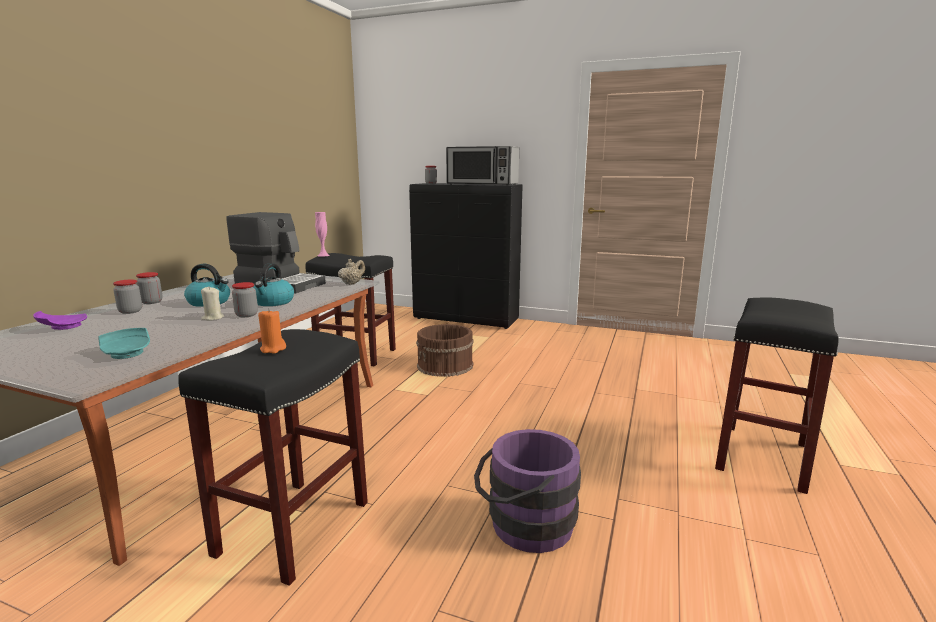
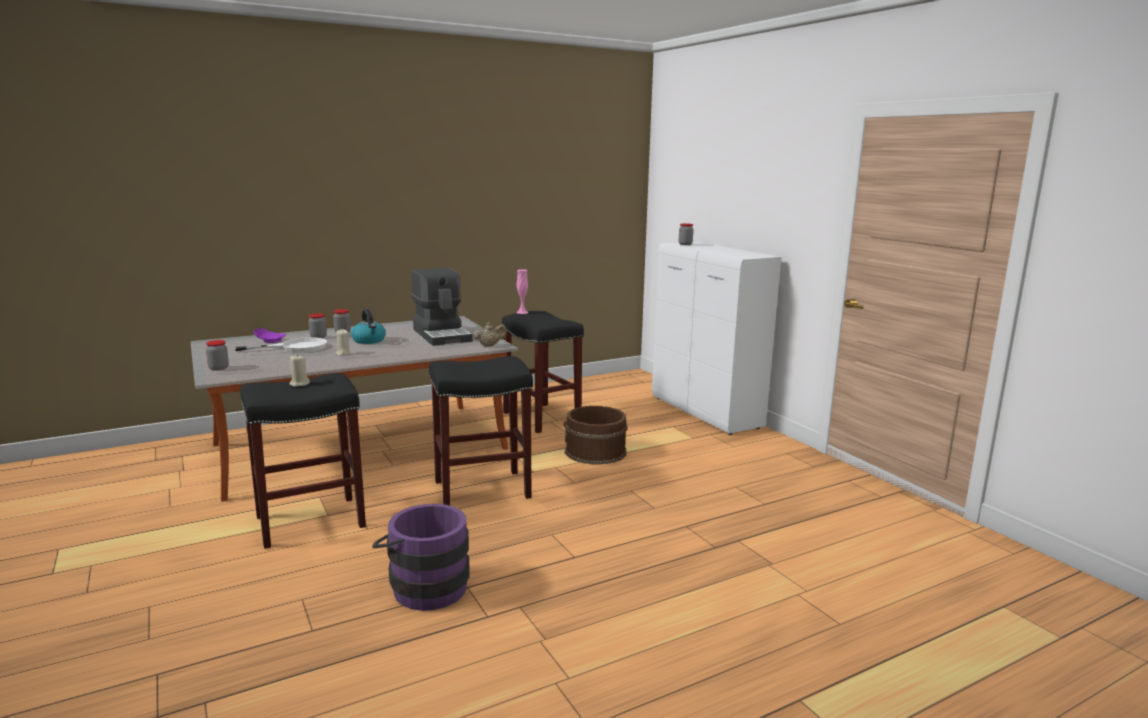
camera: 40 degrees right, 0 degrees up
(125, 326) = (295, 347): none -> white frying pan
(127, 353) = (260, 366): turquoise plate -> none
(246, 315) = (364, 356): jar -> jar (218, 368)
(273, 302) = (401, 350): kettle -> none
(273, 349) = (299, 384): orange candle -> beige candle
(466, 319) = (706, 413): black cabinet -> white cabinet
(482, 184) = (729, 252): microwave -> none
(763, 457) = (725, 651): black stool -> black stool (481, 490)

